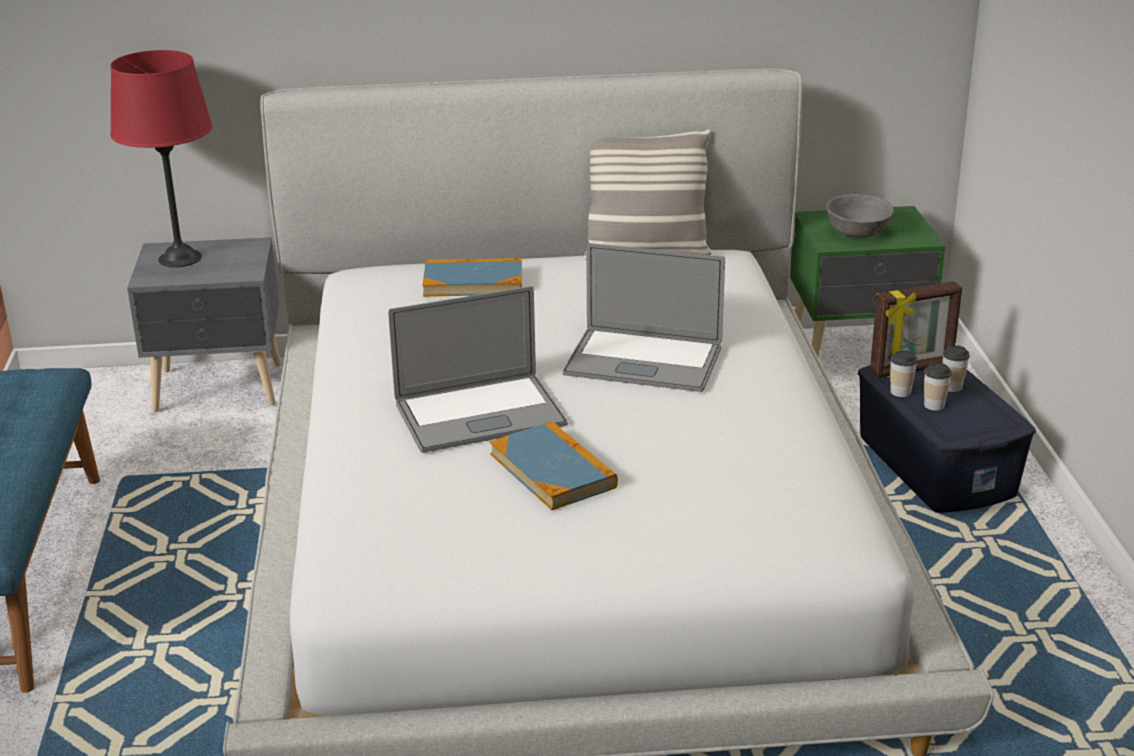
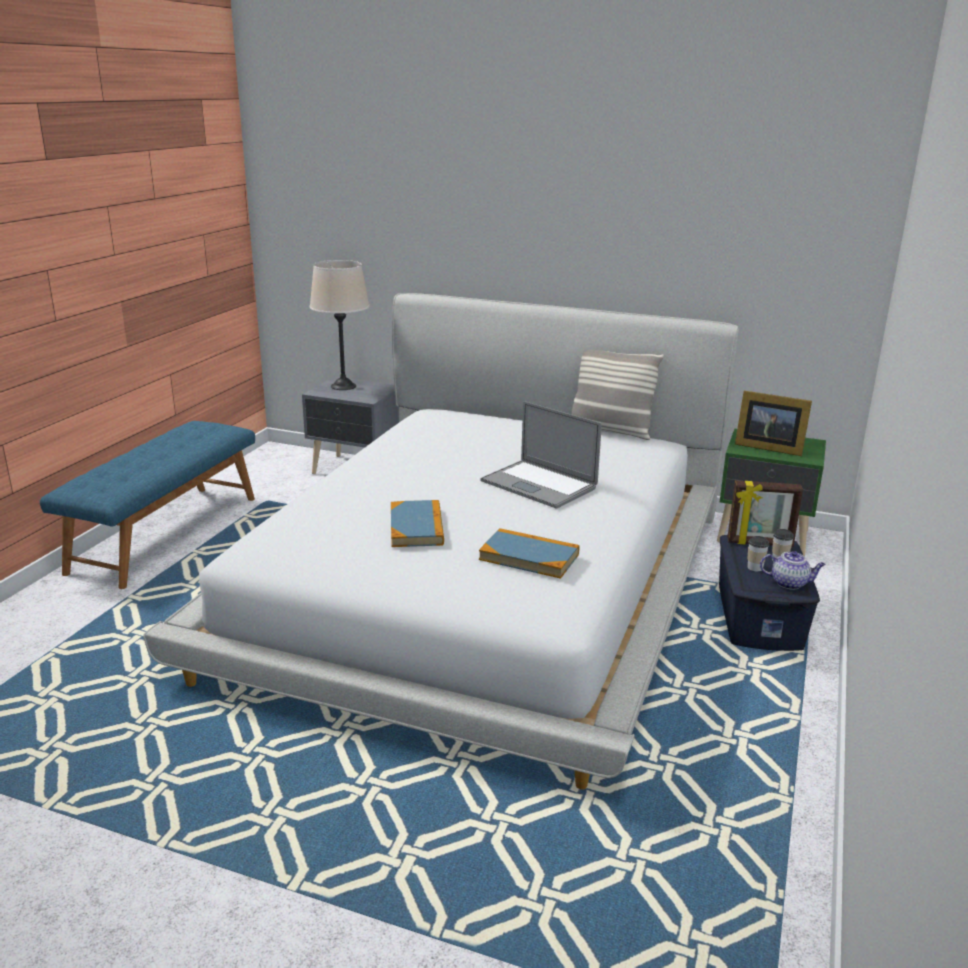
camera: 25 degrees right, 5 degrees down
(180, 258) = (343, 386): red table lamp -> beige table lamp
(473, 282) = (484, 425): book -> book (529, 557)
(480, 414) = (409, 489): laptop -> none
(858, 232) = (767, 447): grey bowl -> picture frame
(900, 392) = (738, 554): cup -> none
(988, 416) = (790, 583): none -> teapot

